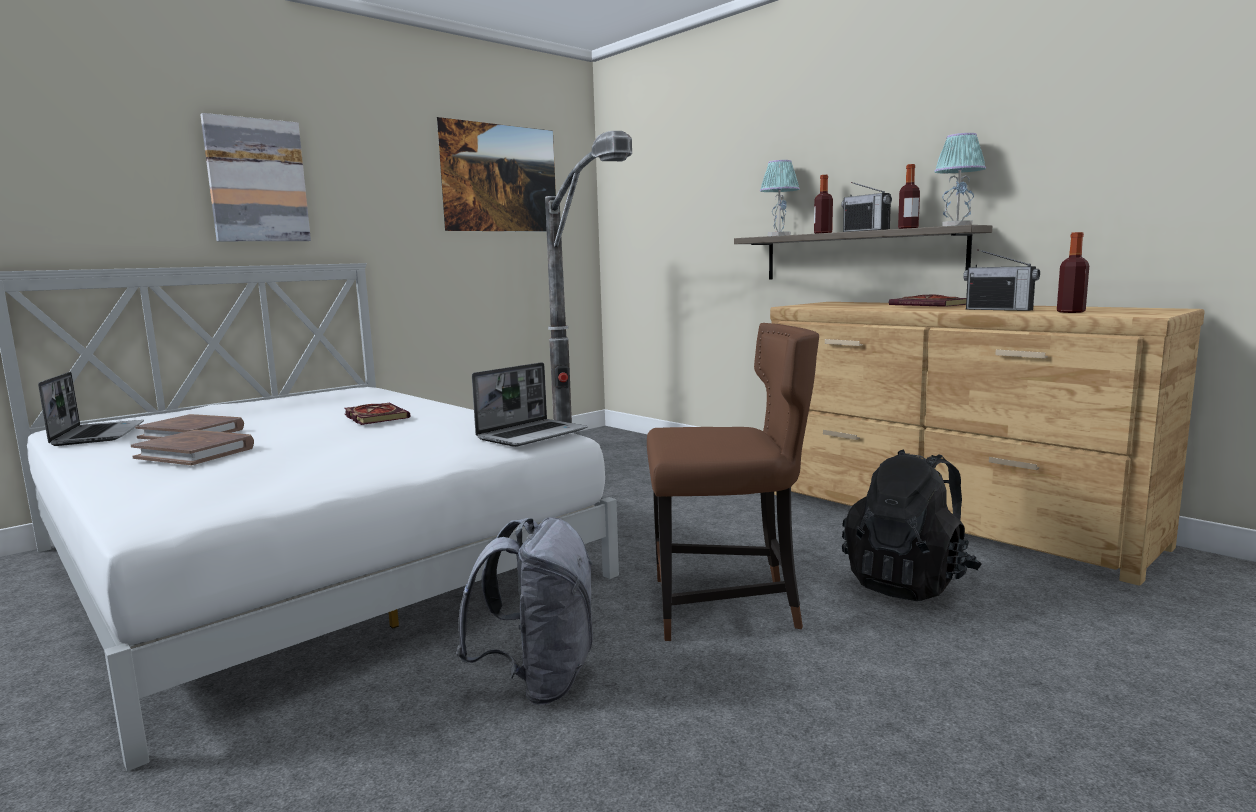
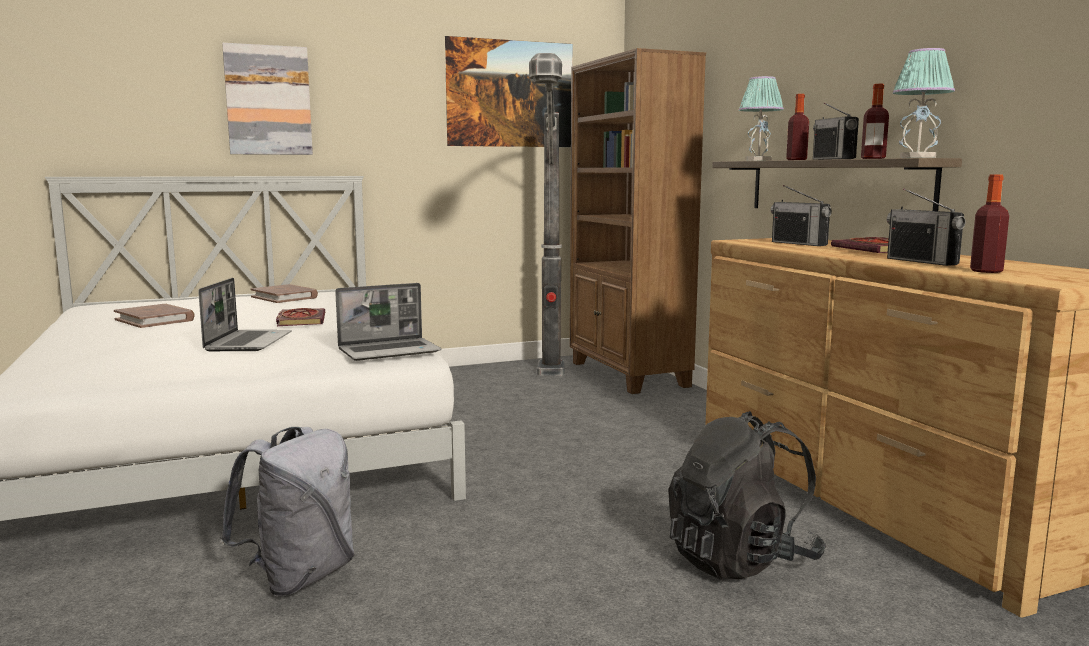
camera: 20 degrees right, 0 degrees up
(97, 434) = (98, 314): laptop -> laptop (248, 342)
(195, 453) = (125, 336): brown book -> brown book (284, 297)
(638, 445) = (628, 375): none -> brown bookcase
(728, 606) = (531, 546): brown chair -> none
(852, 305) = (799, 243): none -> radio

